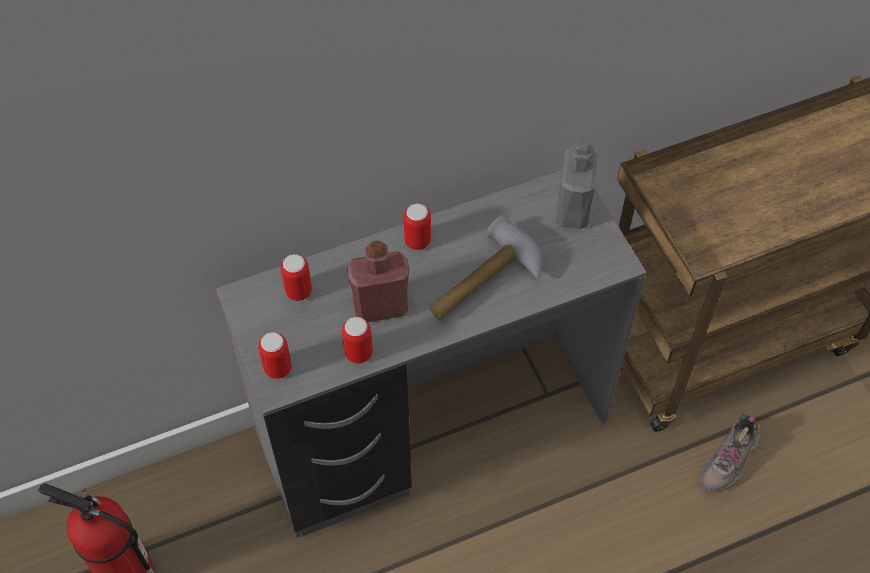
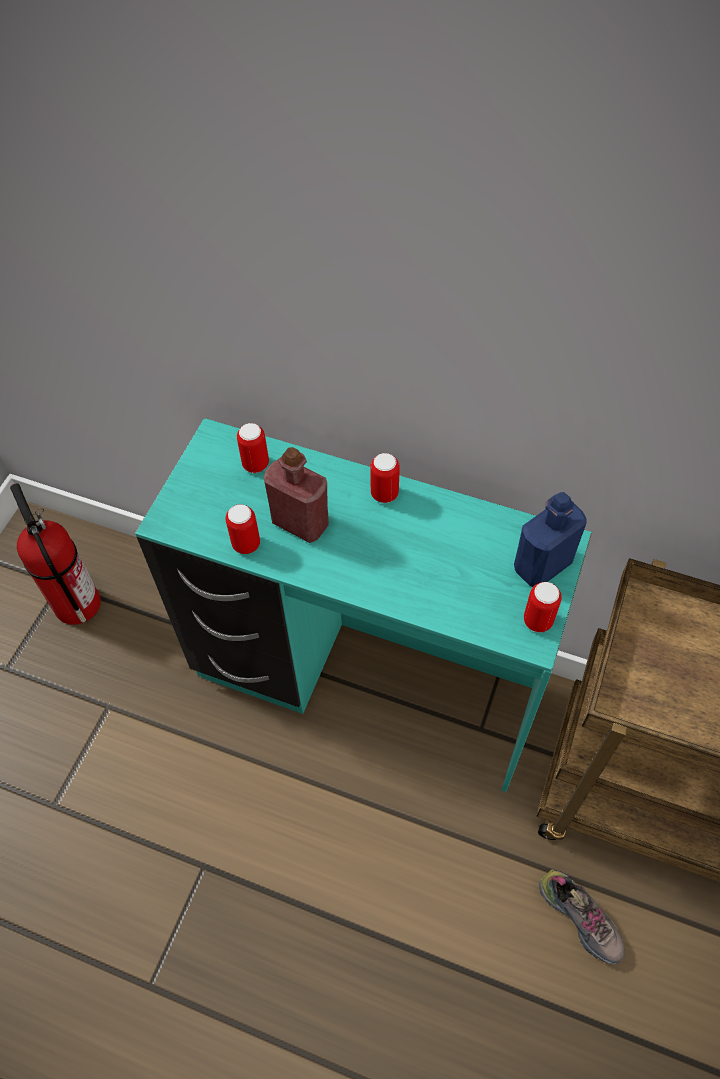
camera: 45 degrees right, 0 degrees up
(278, 368) = (179, 509): can -> can (538, 620)
(434, 432) = (366, 684): grey desk -> turquoise desk
(485, 283) = (401, 568): hammer -> none
(573, 210) = (542, 565): grey bottle -> blue bottle
(729, 460) = (582, 917): shoe -> shoe turned 120 degrees counterclockwise

